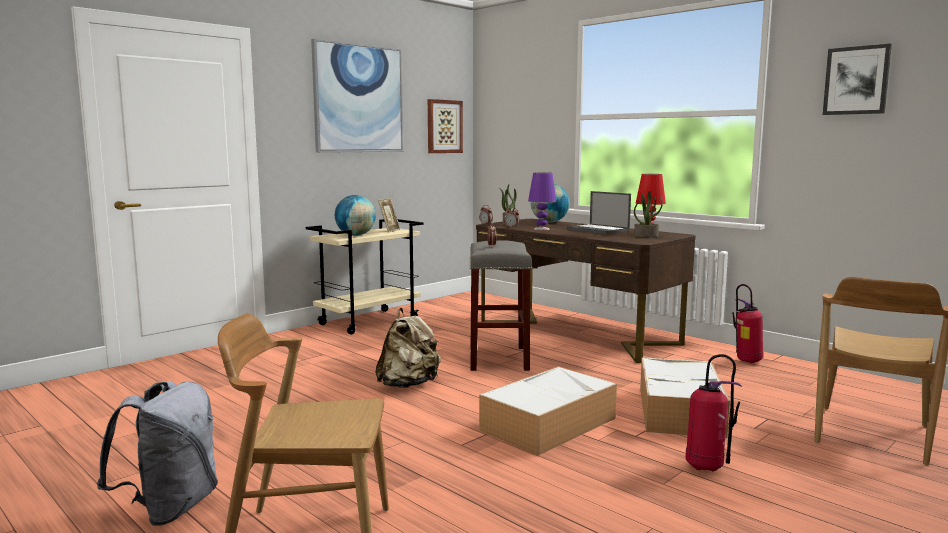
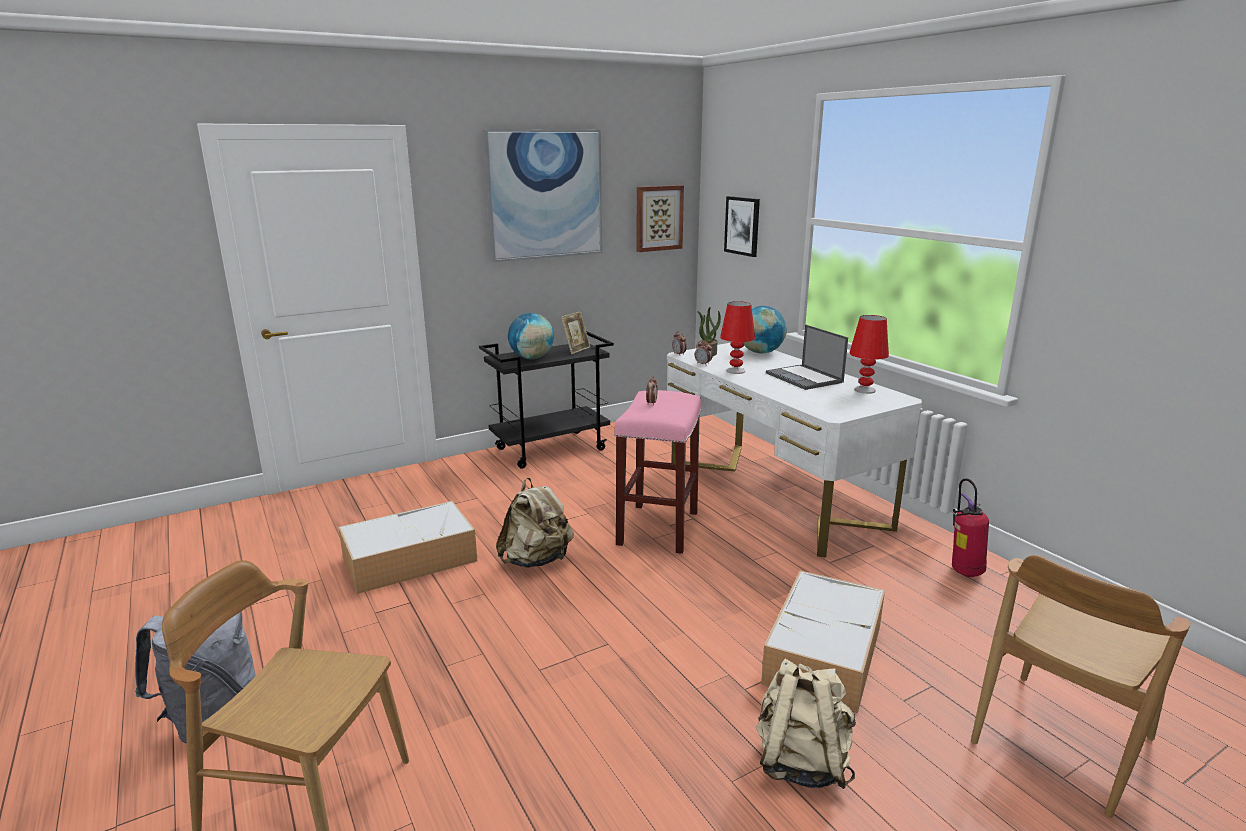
camera: 15 degrees right, 10 degrees up
(369, 321) = (551, 449): beige cart -> black cart
(497, 358) = (657, 527): grey stool -> pink stool
(541, 229) = (735, 371): purple table lamp -> red table lamp
(549, 423) = (655, 650): storage box -> storage box (411, 559)
(576, 333) = (773, 493): brown desk -> white desk
(646, 236) = (853, 400): potted plant -> none
(706, 467) = (801, 762): fire extinguisher -> beige backpack
(856, 80) = (1167, 221): picture -> picture (742, 226)

